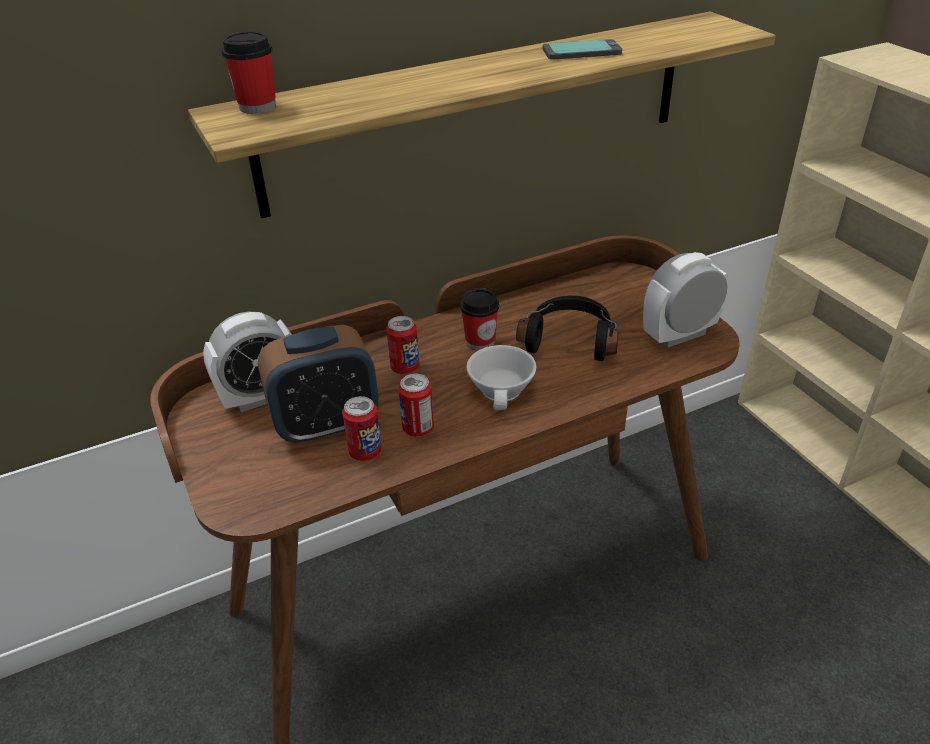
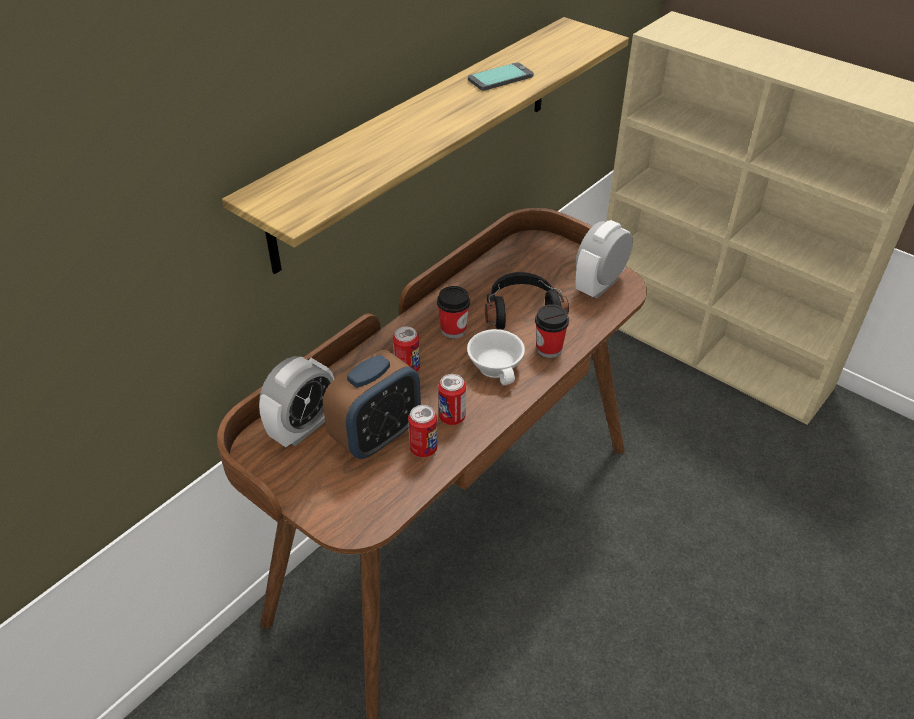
camera: 25 degrees left, 5 degrees up
(257, 106) = (284, 184): cup -> cup (549, 349)

